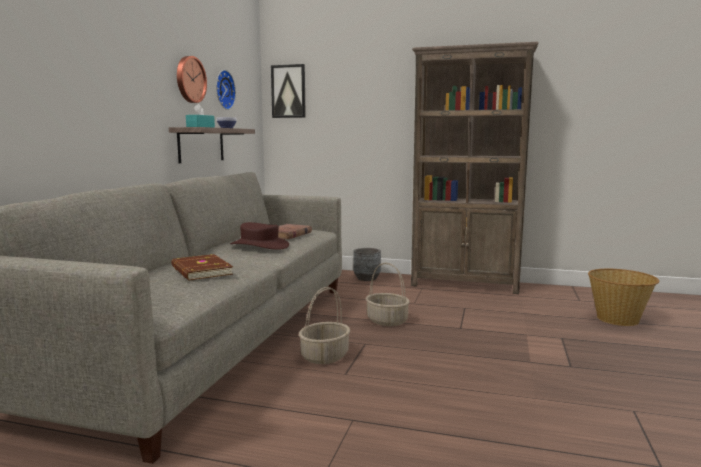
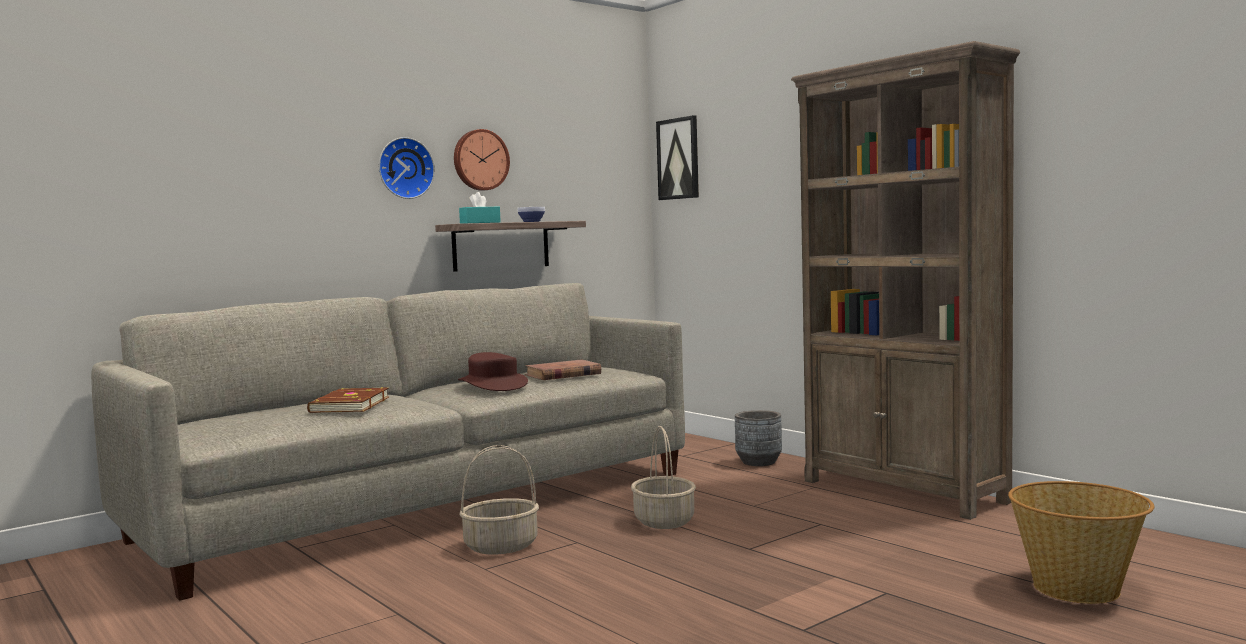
camera: 35 degrees right, 5 degrees down
(223, 90) = (552, 167): wall clock -> wall clock (404, 168)

